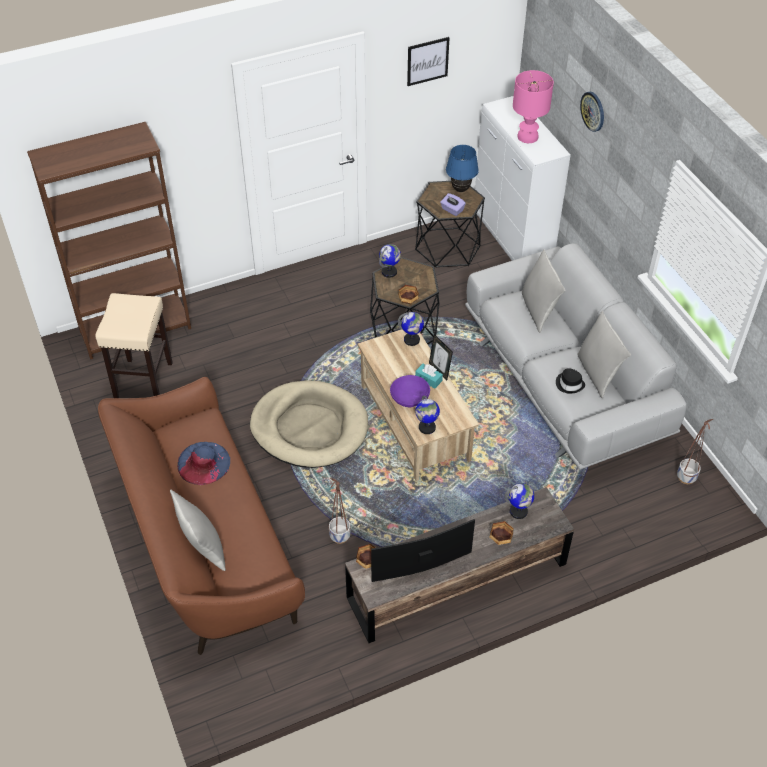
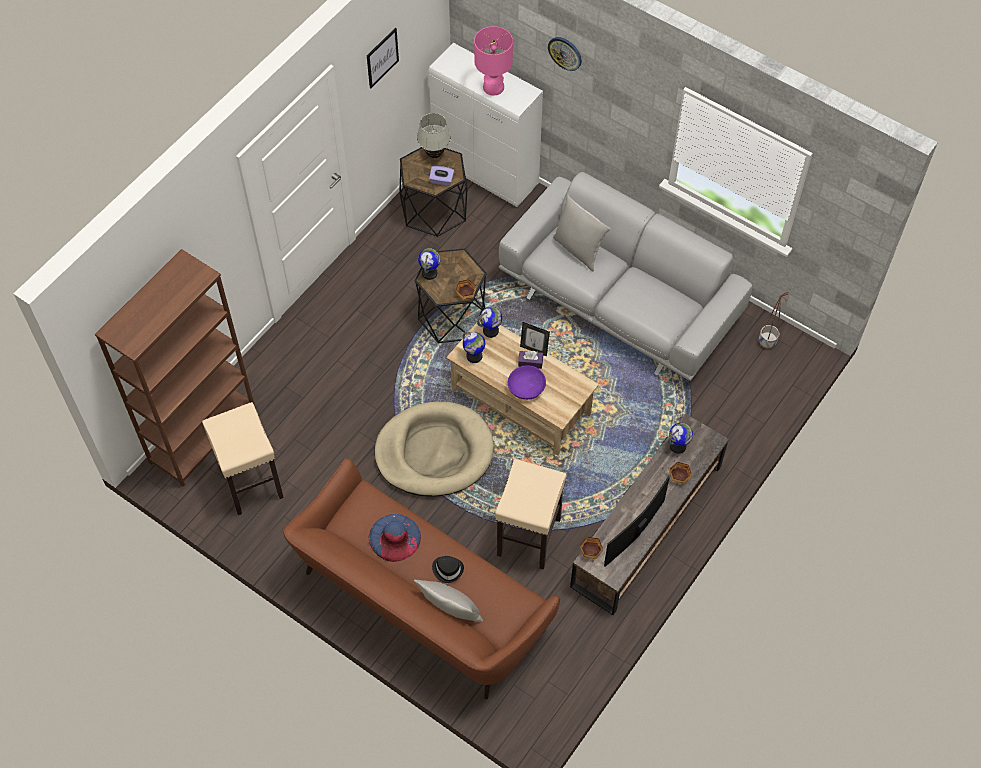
camera: 30 degrees left, 10 degrees up
(340, 536) = (529, 537): planter -> beige stool
(427, 427) = (559, 409): globe -> globe (474, 356)
(428, 379) = (530, 362): turquoise tissue box -> purple tissue box
(460, 189) = (434, 154): blue table lamp -> white table lamp
(569, 384) = (648, 310): black hat -> black hat (448, 569)
(597, 374) = (663, 288): grey pillow -> none

